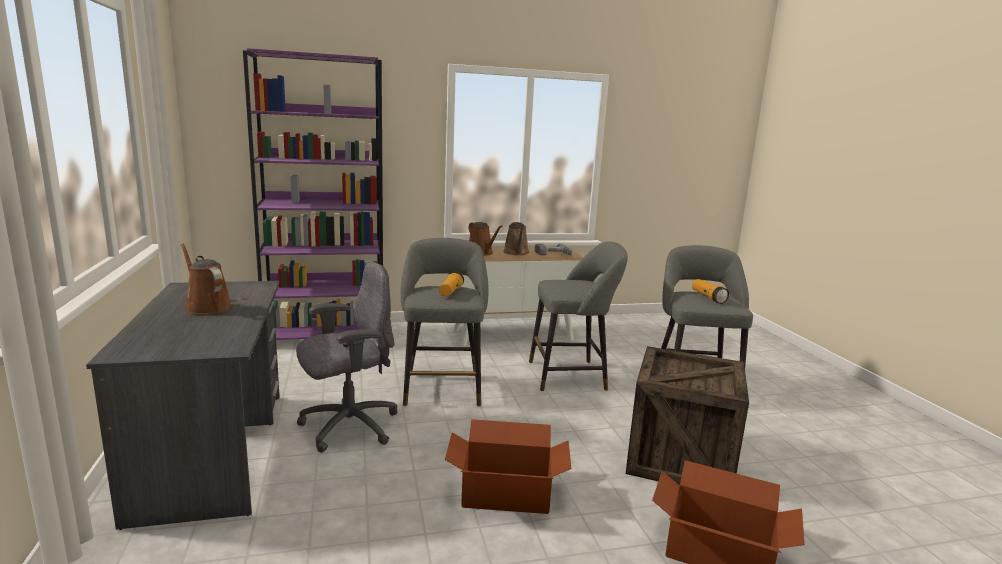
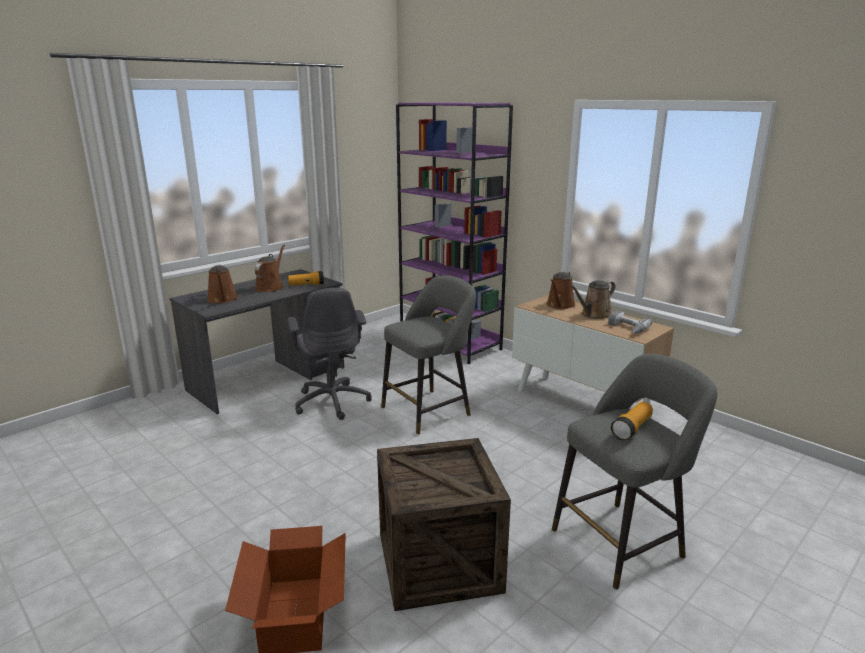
camera: 60 degrees right, 5 degrees up
(193, 336) = (222, 299): none -> brown watering can
(348, 427) = (332, 401): grey office chair -> grey office chair turned 45 degrees clockwise
(450, 292) = (427, 327): flashlight -> flashlight (306, 285)
(505, 493) = (302, 485): cardboard box -> none
(572, 375) = (537, 457): grey stool -> none

